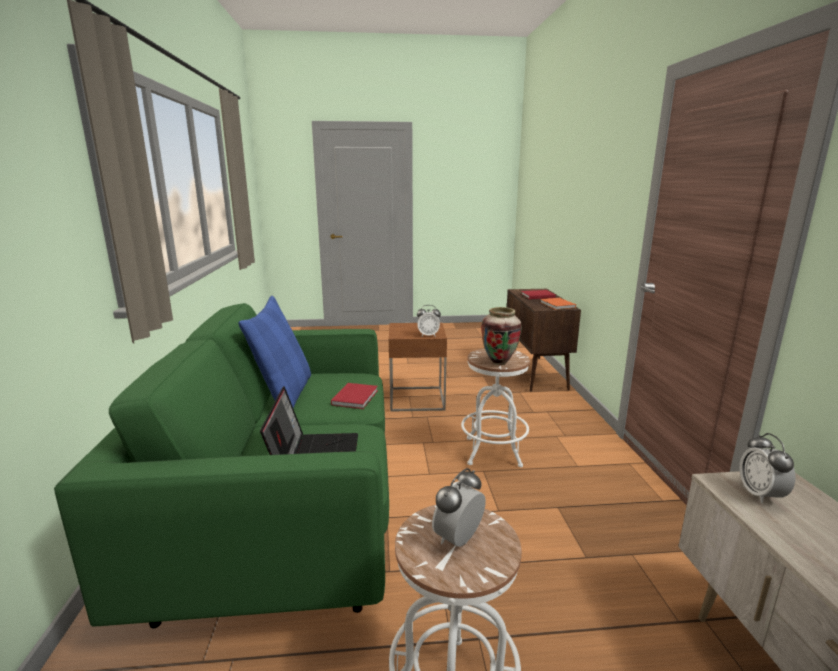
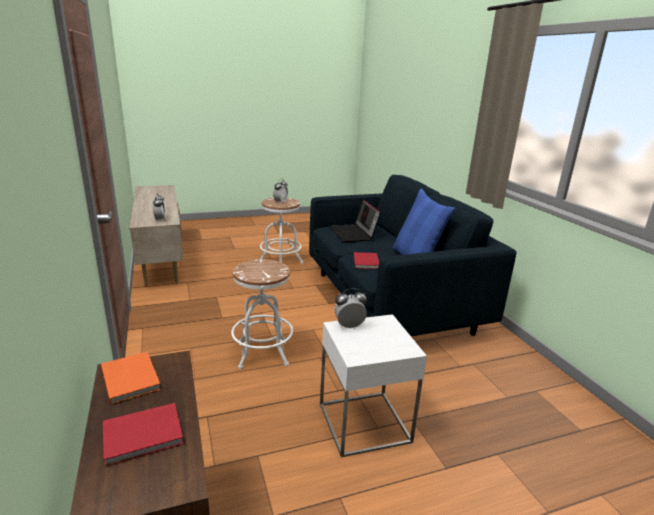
camera: 165 degrees right, 5 degrees up
(286, 511) = (389, 301): green sofa -> blue sofa
(417, 399) = (364, 422): brown side table -> white side table
(499, 363) = (261, 264): vase -> none

